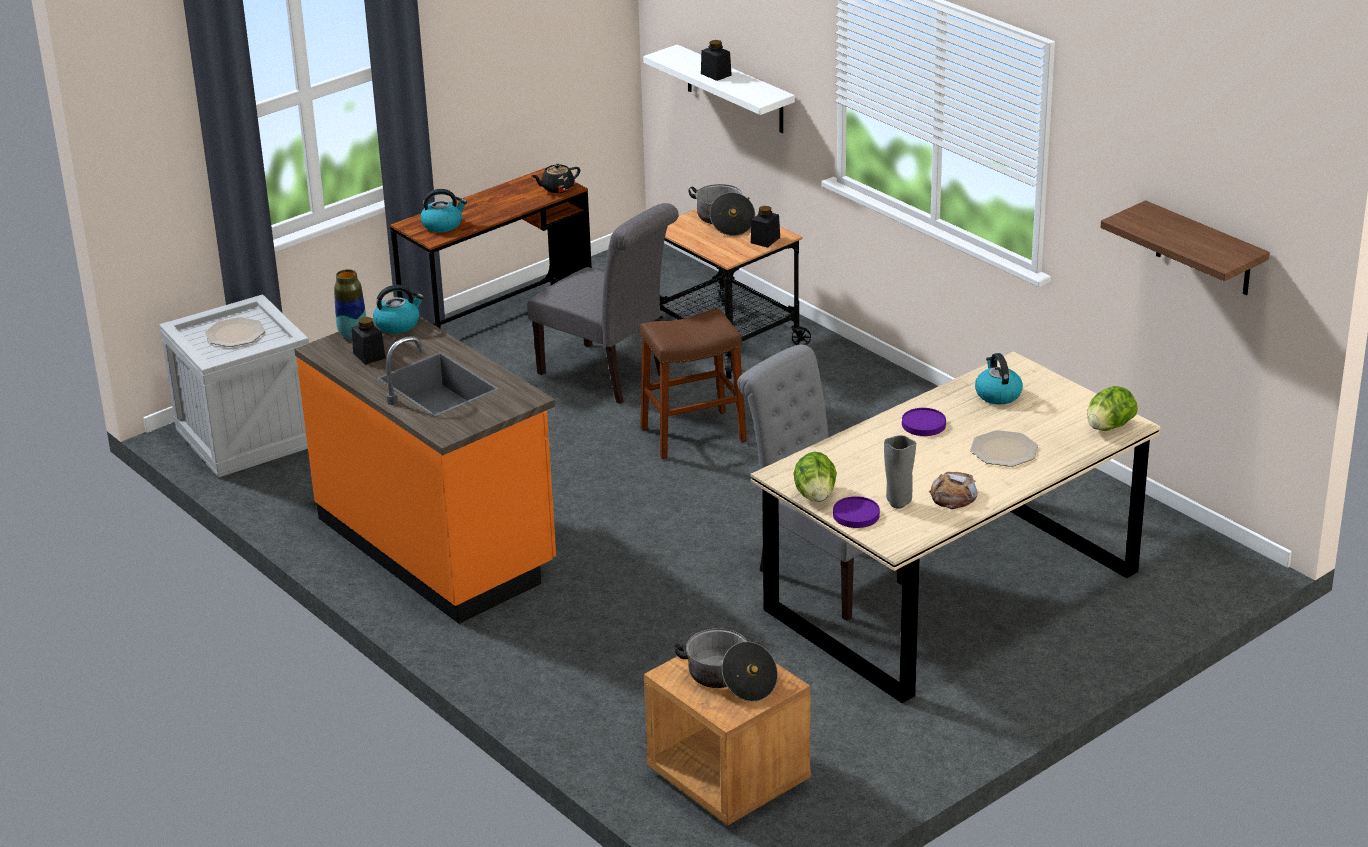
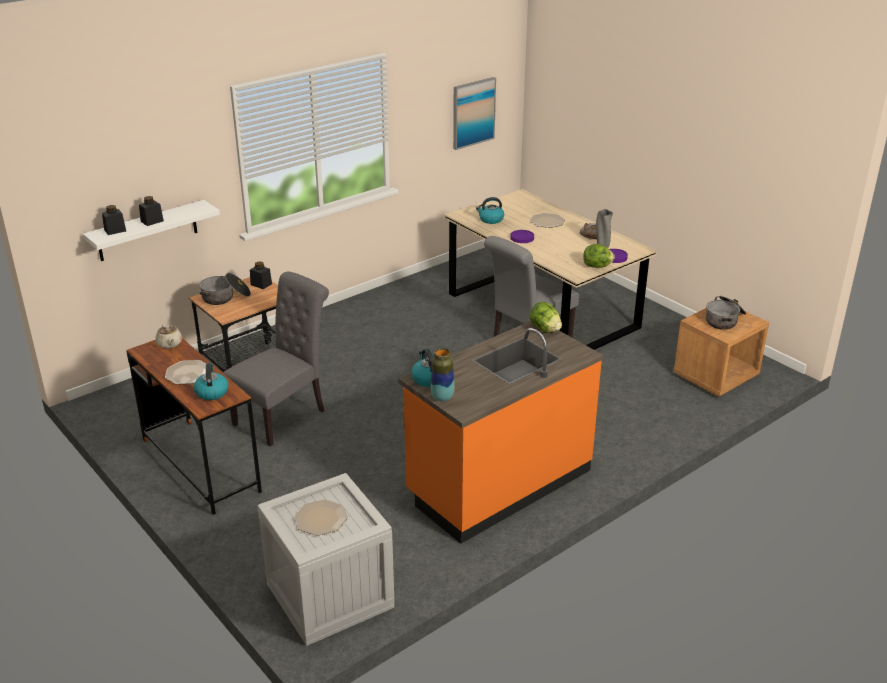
camera: 90 degrees left, 0 degrees up
(369, 355) = (475, 388): black jar -> black jar (115, 230)
(486, 207) = (188, 373): none -> plate
(557, 188) = (169, 344): black teapot -> beige teapot
(693, 434) = (371, 383): brown stool -> none
(1109, 427) = (523, 198): lettuce -> lettuce (545, 329)
(1204, 250) = (473, 113): shelf -> picture

